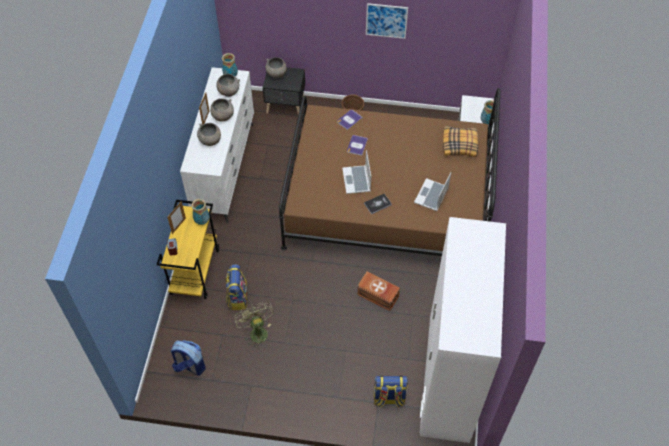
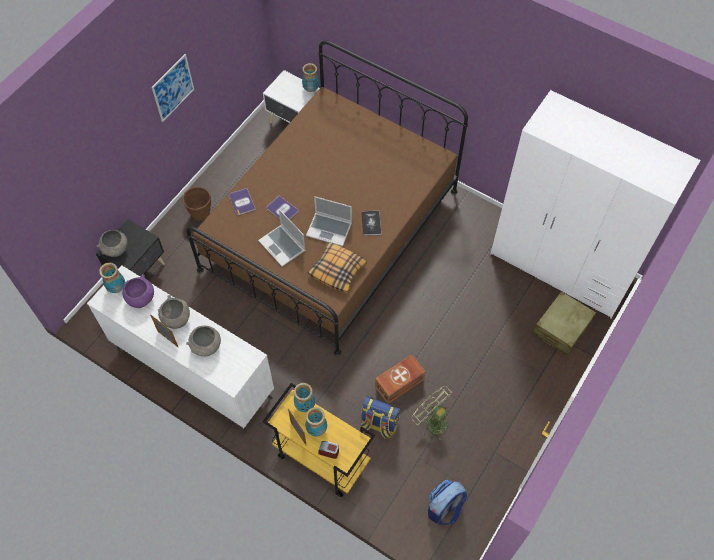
camera: 65 degrees left, 5 degrees up
(187, 235) = (316, 429): none -> vase
(229, 92) = (141, 299): grey bowl -> purple bowl
(256, 332) = (432, 421): green fan -> green fan turned 45 degrees clockwise
(378, 296) = (442, 287): brown storage box -> brown storage box (400, 383)
(388, 398) = (561, 328): backpack -> beige suitcase
(431, 196) = (386, 172): laptop -> laptop (283, 246)
(460, 145) = (336, 120): pillow -> pillow (337, 270)

